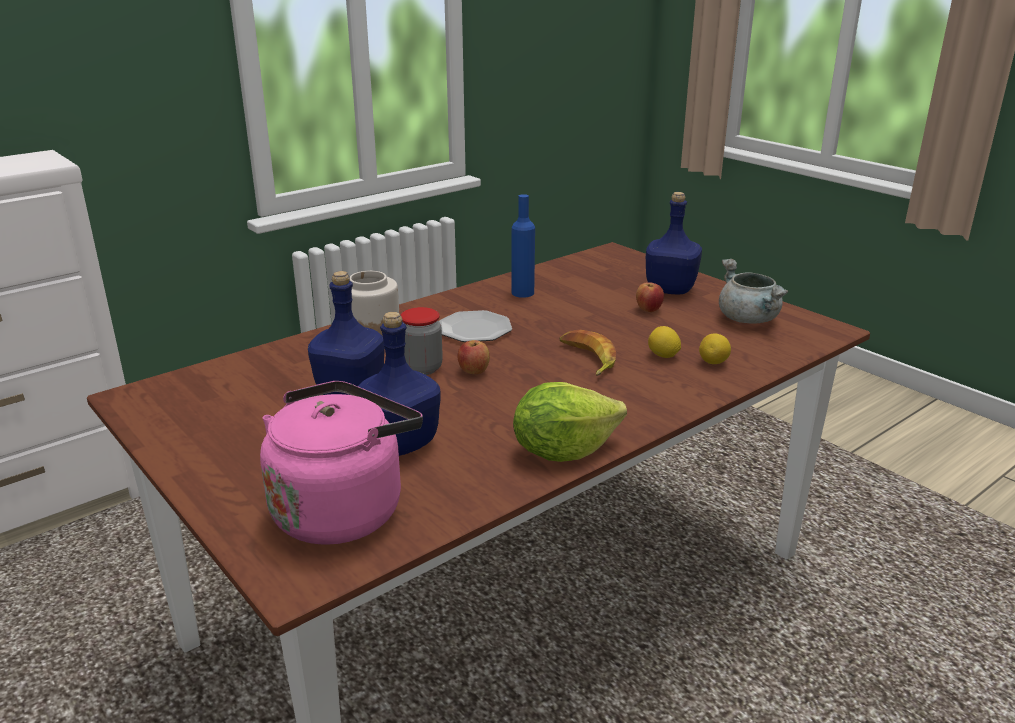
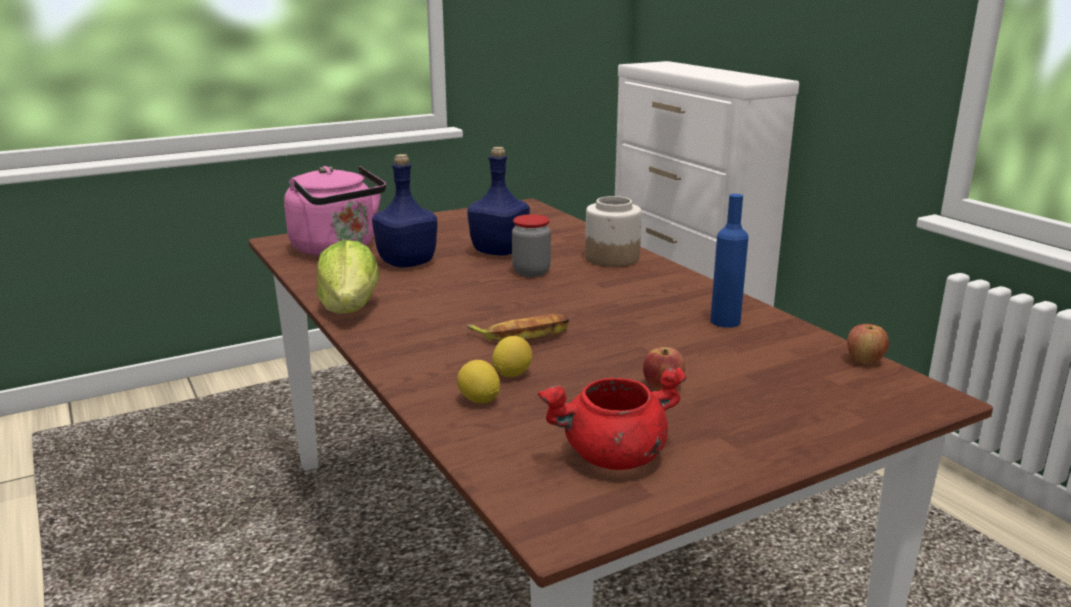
camera: 100 degrees right, 5 degrees down
(473, 372) = (515, 288): apple -> apple (864, 361)
(474, 329) = (615, 293): plate -> none
(670, 289) = (749, 416): blue bottle -> none
(749, 320) = (613, 457): grey cooking pot -> red cooking pot

